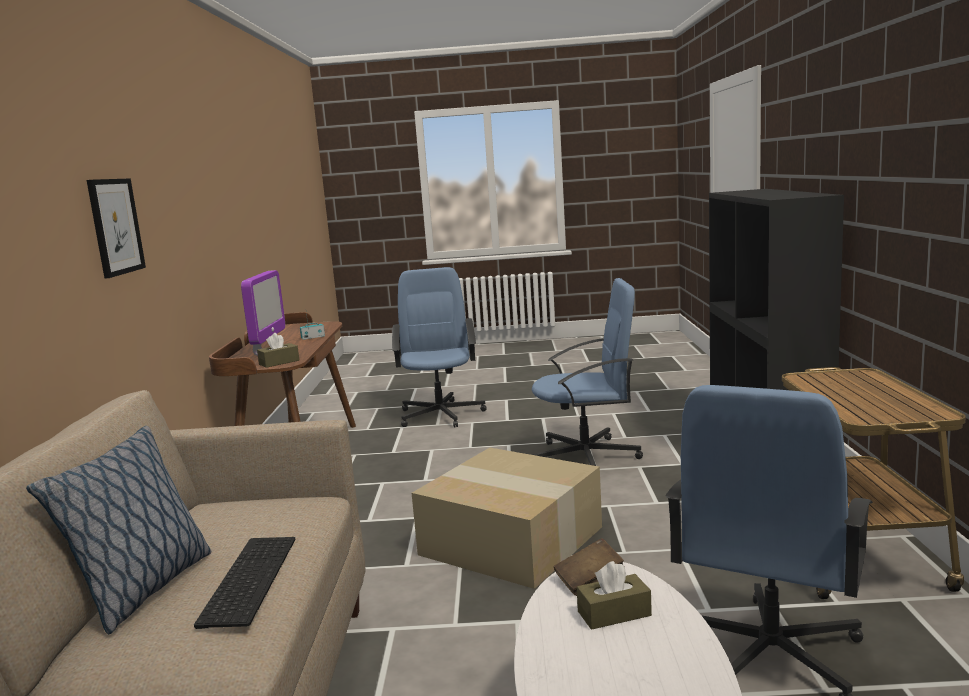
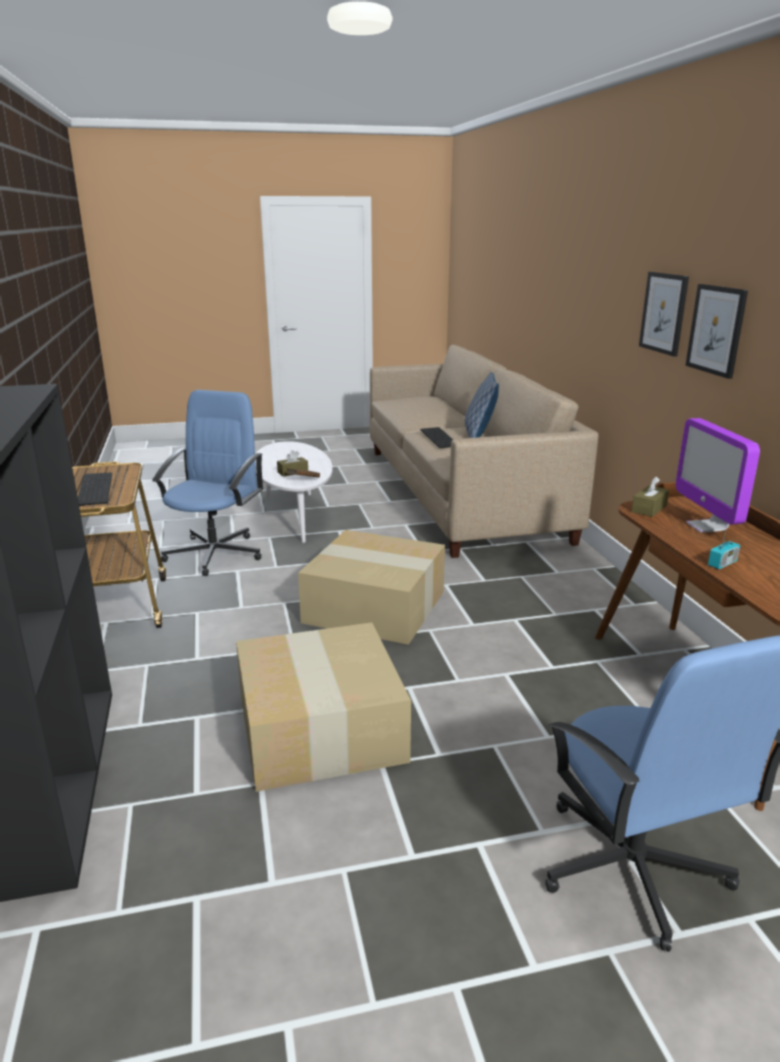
camera: 165 degrees right, 10 degrees up
(161, 225) = (716, 330): none -> picture
(587, 456) = (317, 727): blue office chair -> cardboard box
(860, 390) = (93, 489): none -> keyboard

